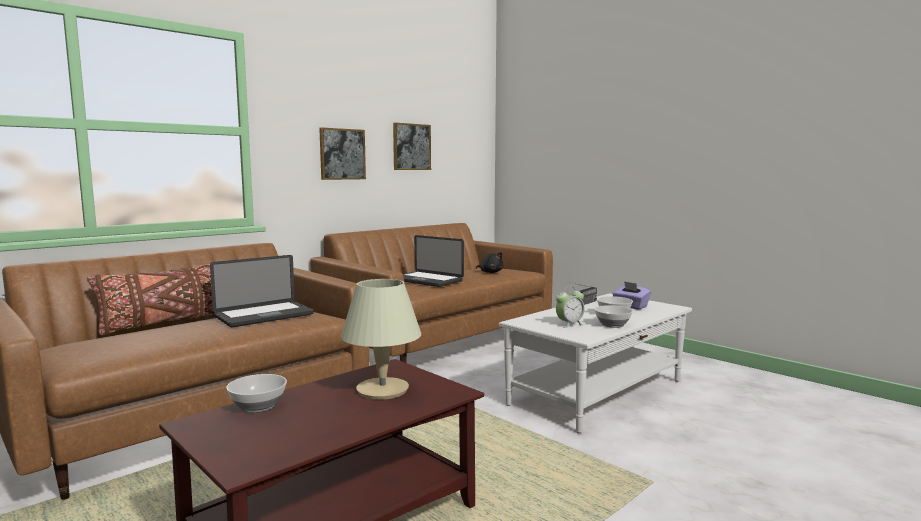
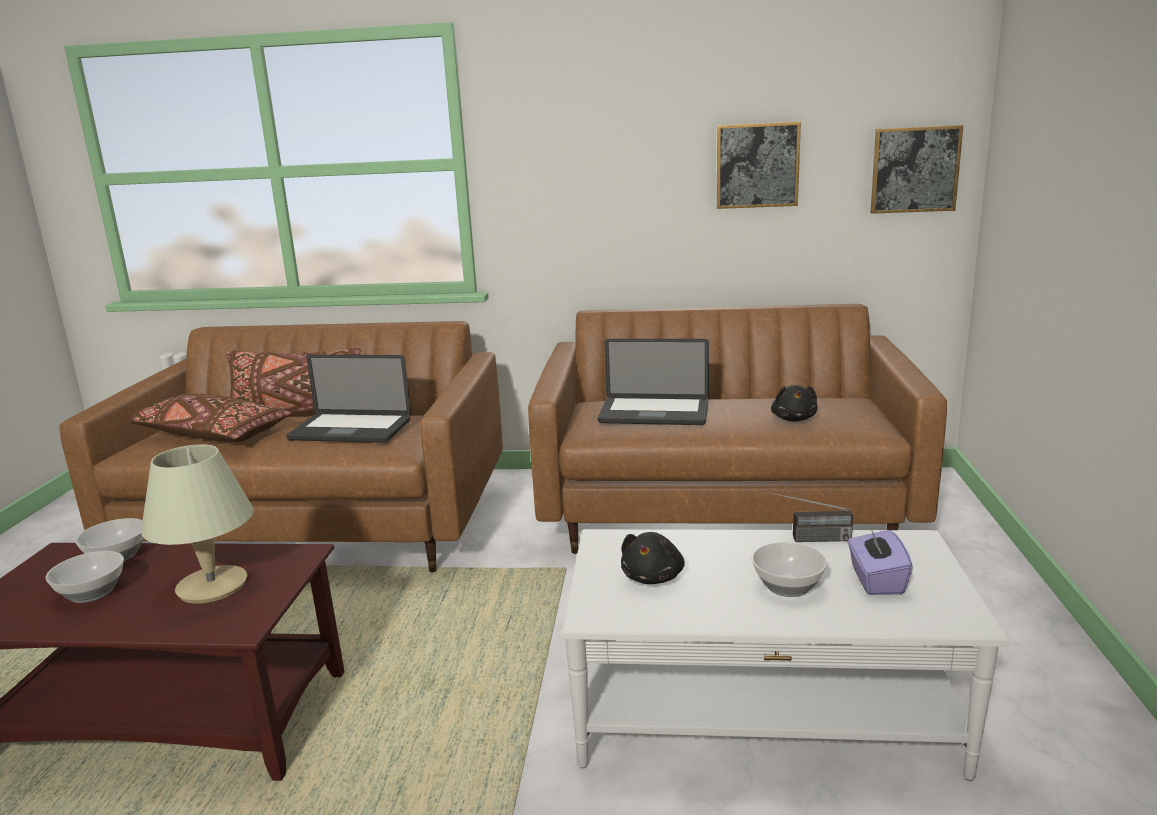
camera: 50 degrees right, 10 degrees up
(140, 340) = (212, 434): none -> brown pillow
(342, 154) = (615, 186): picture -> picture (915, 169)
(426, 280) = (654, 413): laptop -> laptop turned 75 degrees counterclockwise
(569, 324) = (653, 577): alarm clock -> black plush toy
(613, 325) = (713, 610): bowl -> bowl (90, 593)

